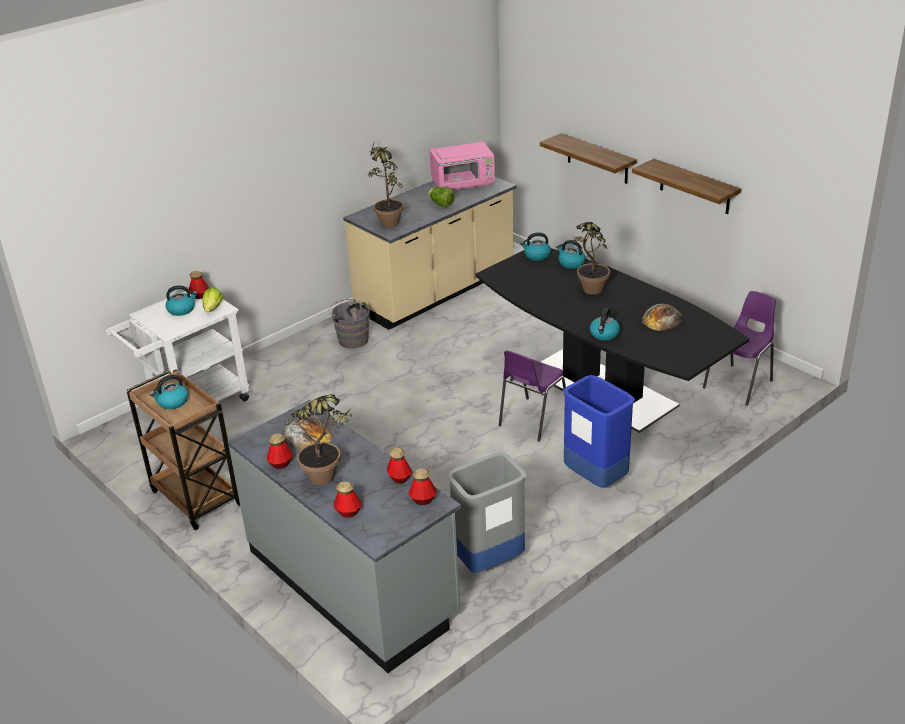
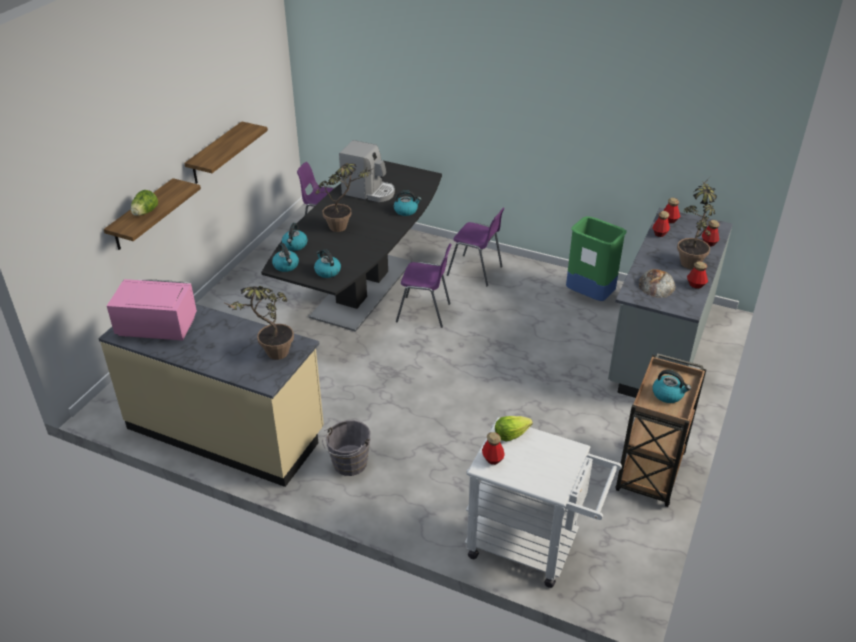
camera: 115 degrees left, 5 degrees up
(182, 309) = (528, 460): kettle -> kettle (327, 271)
(441, 204) = (217, 329): lettuce -> lettuce (145, 213)
(463, 184) = (157, 327): pink microwave -> pink microwave turned 45 degrees counterclockwise
(489, 561) = (589, 295): grey trash can -> green trash can
(595, 478) = (476, 271): blue trash can -> purple chair
(662, 319) = (369, 192): bread -> coffee machine

